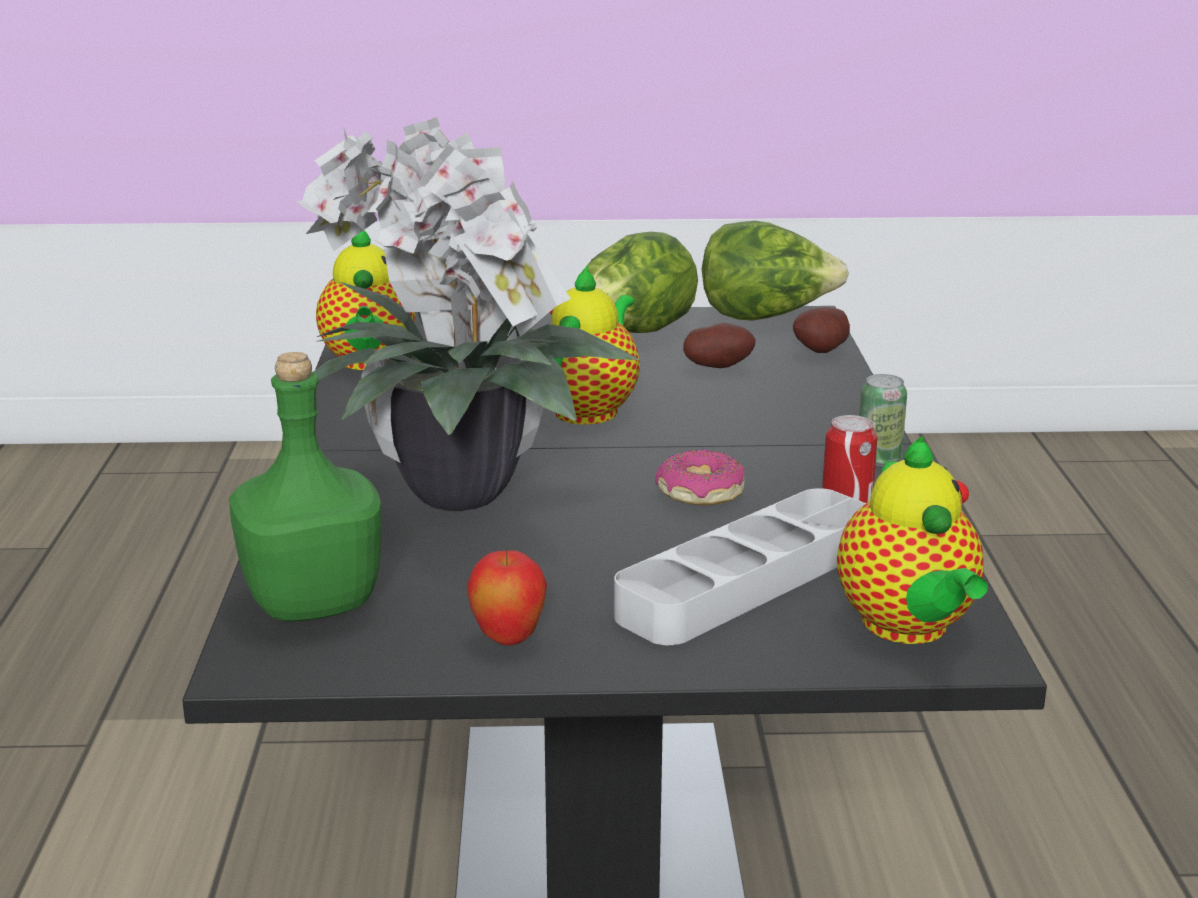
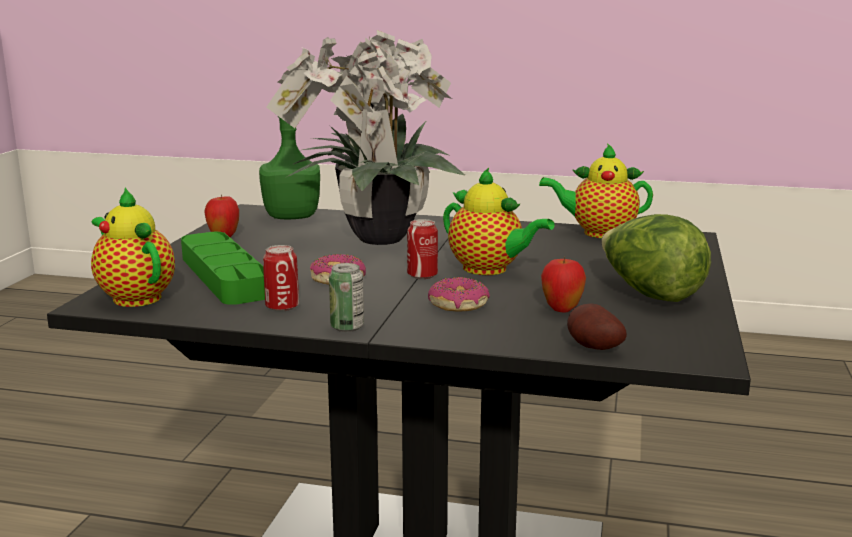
camera: 105 degrees right, 5 degrees down
(643, 443) = (422, 275): none -> can
(718, 367) = (561, 309): potato -> apple
(747, 413) = (458, 305): none -> donut
(748, 580) = (224, 276): grey tray -> green tray
(766, 317) = (700, 342): lettuce -> none
(908, 628) = (134, 297): teapot -> teapot turned 45 degrees clockwise

